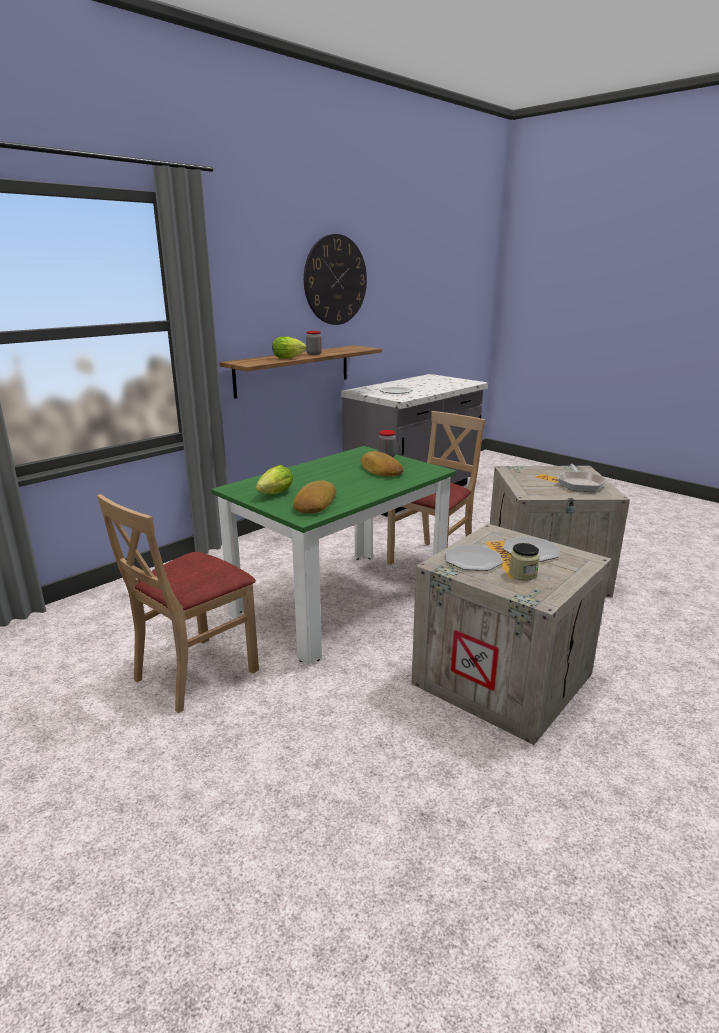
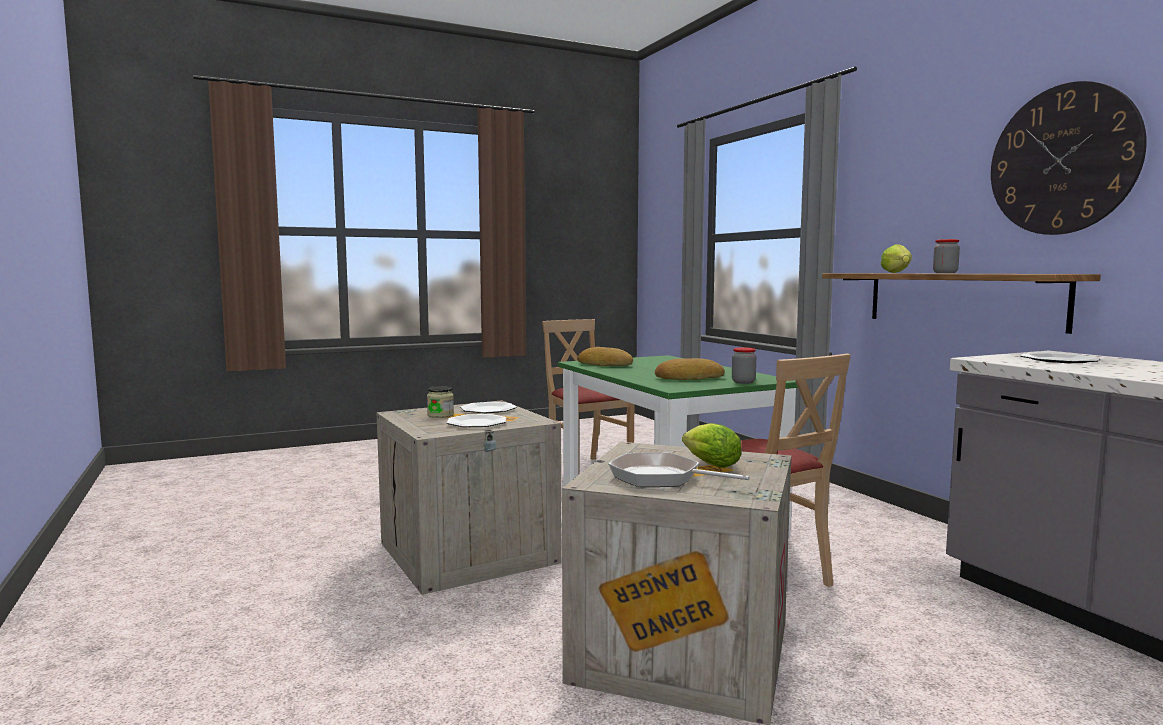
camera: 110 degrees right, 15 degrees down
(274, 494) = (637, 360): lettuce -> lettuce (708, 464)

